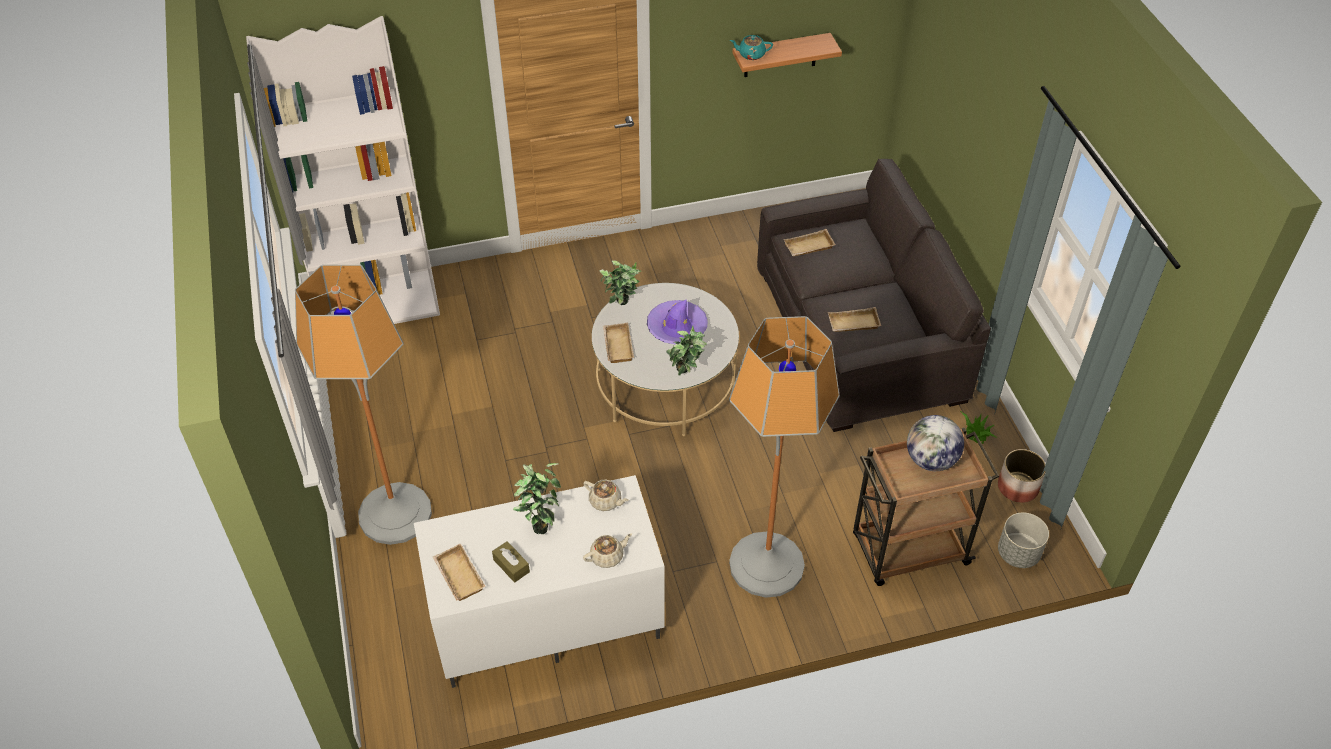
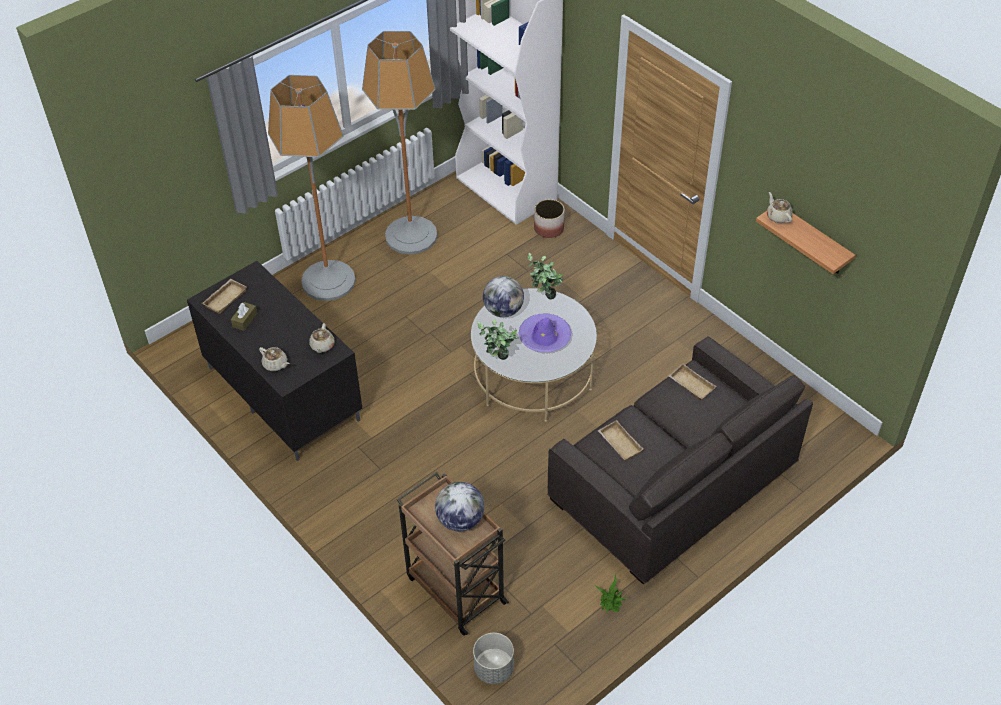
camera: 65 degrees right, 0 degrees up
(540, 522) = (287, 319): potted plant -> none
(545, 621) = (281, 393): white tv stand -> black tv stand
(616, 345) = (503, 310): beige tray -> globe
(751, 54) = (778, 216): turquoise teapot -> beige teapot
(766, 565) = (392, 500): floor lamp -> floor lamp (411, 236)
(1018, 487) = (567, 649): planter -> planter (548, 229)

